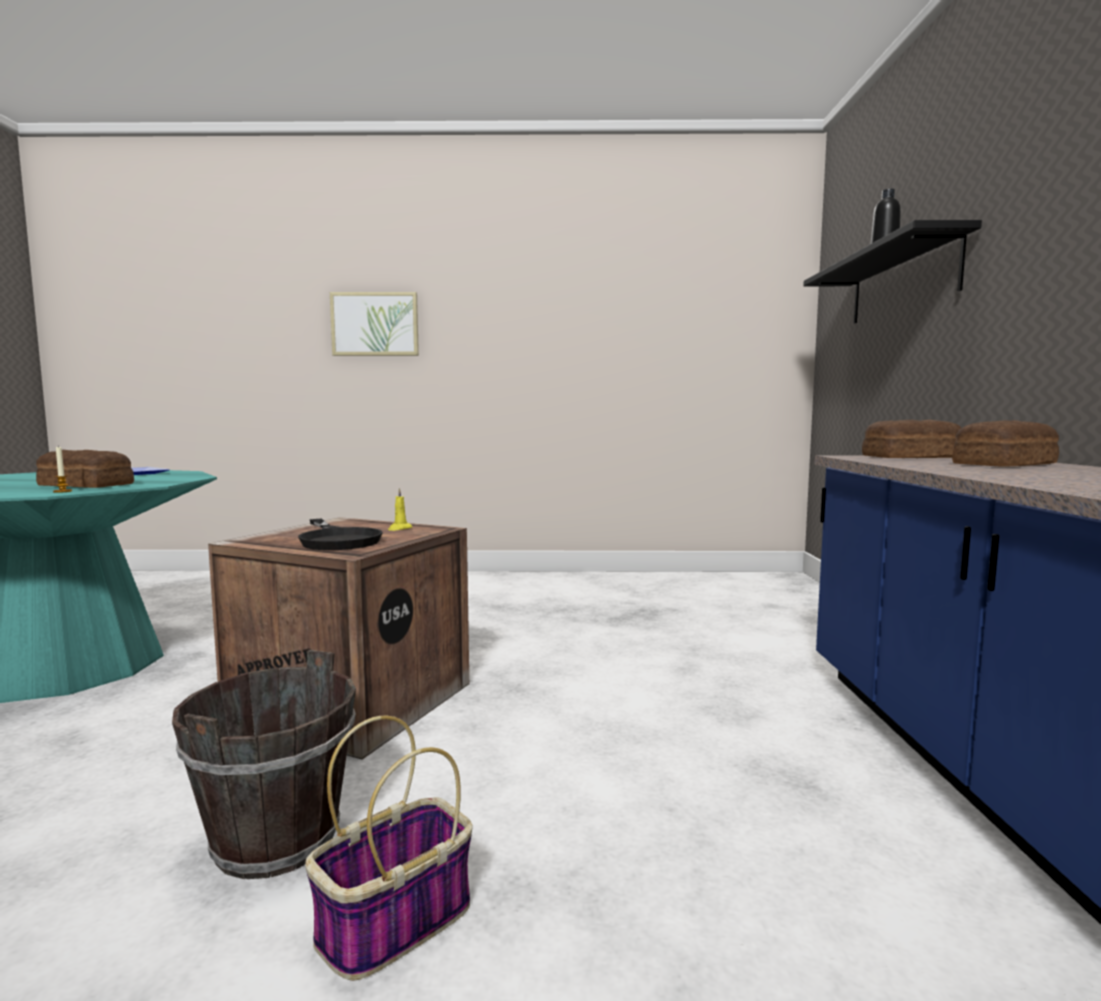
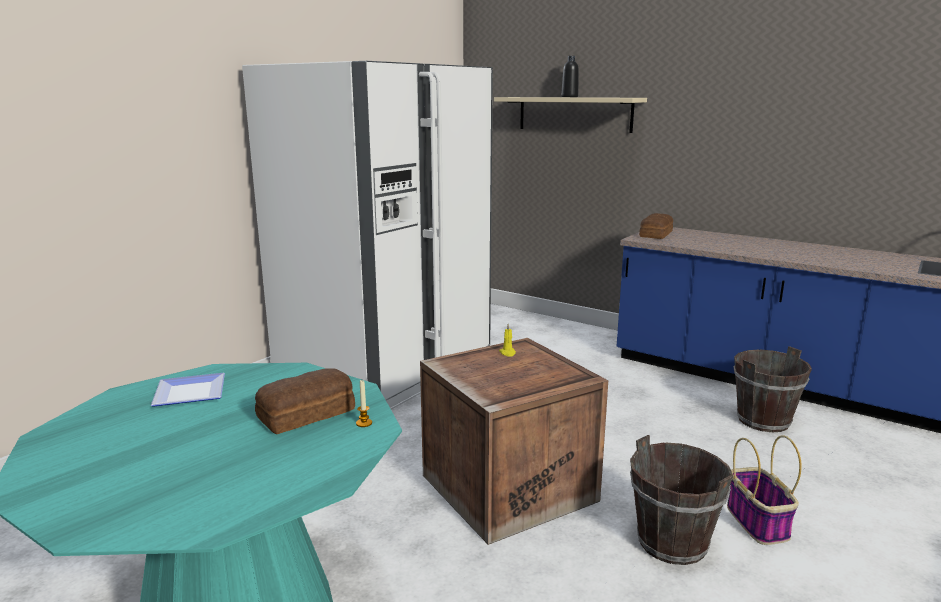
camera: 55 degrees left, 10 degrees up
(337, 540) = (530, 374): black frying pan -> none
(375, 324) = (151, 133): picture -> none
(551, 593) = (385, 369): none -> white fridge
(850, 858) = (763, 421): none -> brown bucket
(902, 282) = (574, 114): black shelf -> beige shelf
(1001, 464) = (710, 238): bread -> none

